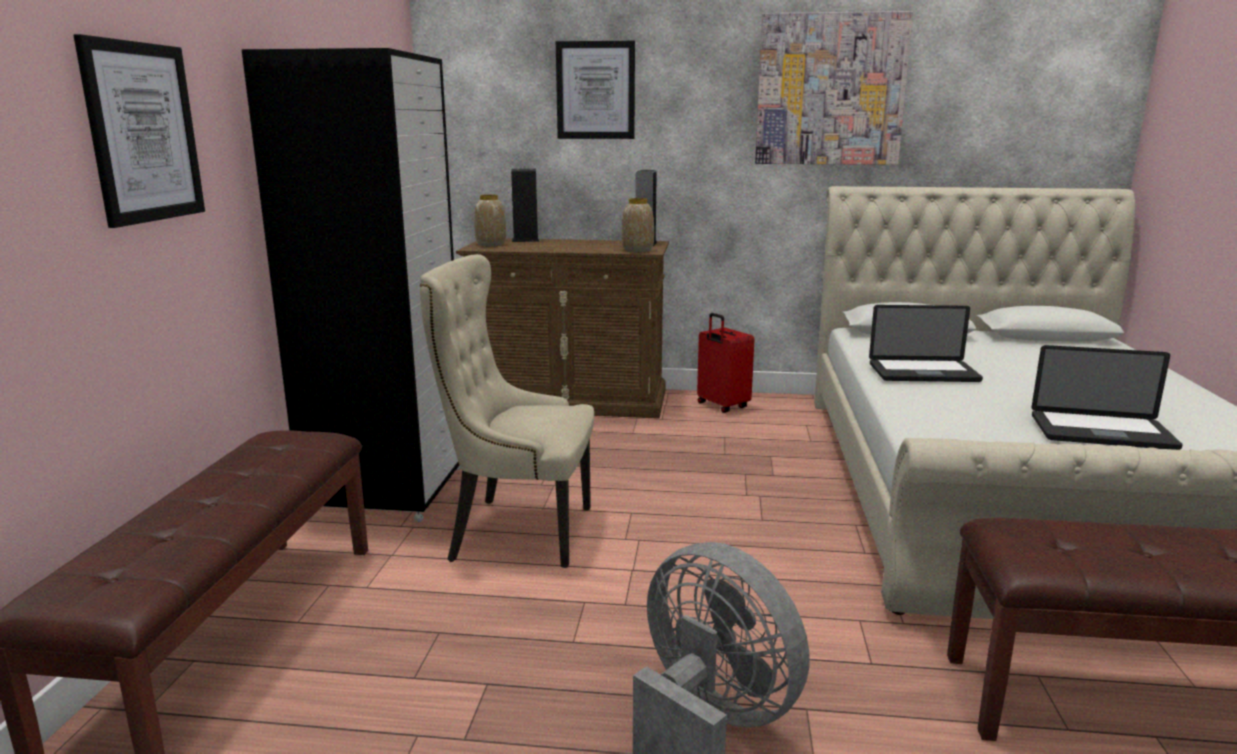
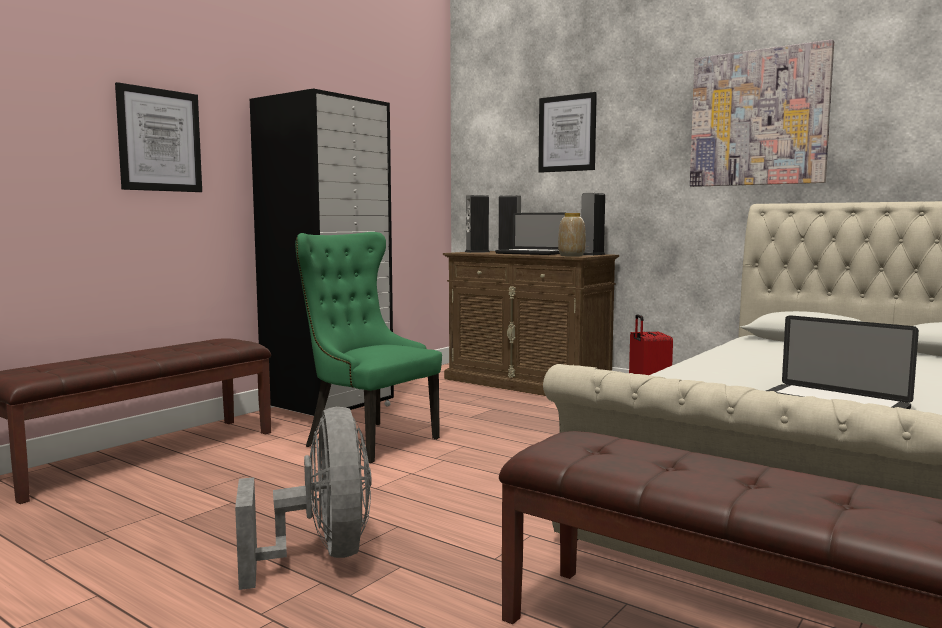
camera: 30 degrees right, 10 degrees down
(491, 244) = (477, 252): vase -> speaker
(518, 532) = (370, 441): beige chair -> green chair
(923, 373) = (749, 360): laptop -> laptop (530, 253)

